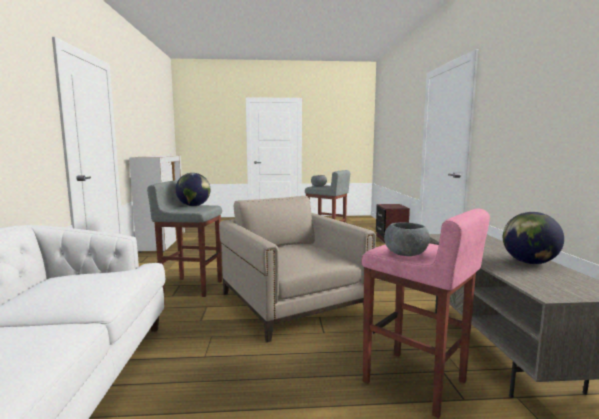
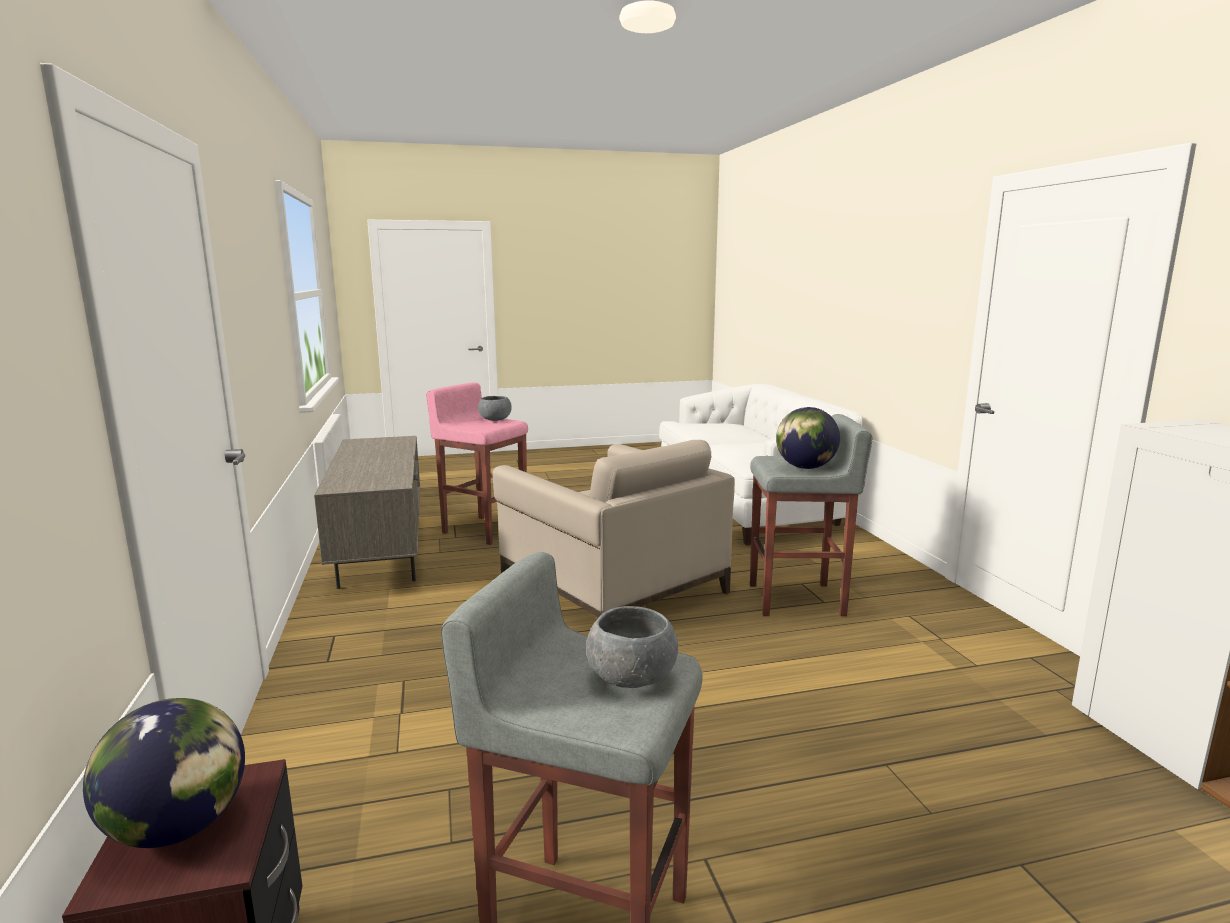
camera: 170 degrees right, 5 degrees up
(529, 262) = (361, 456): globe -> globe (179, 828)

